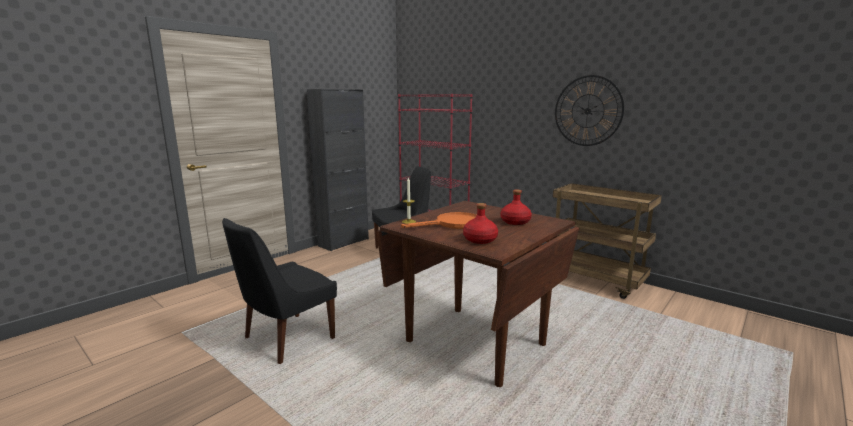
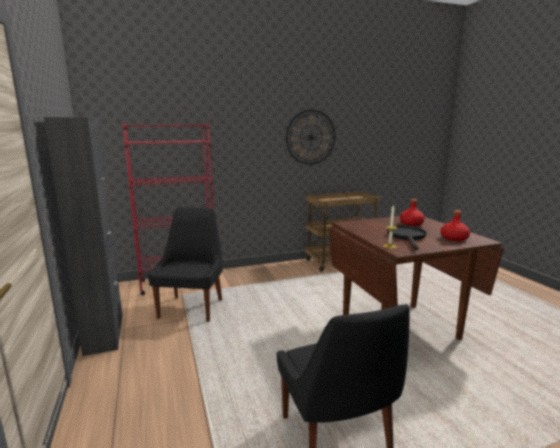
camera: 60 degrees left, 0 degrees up
(452, 224) = (407, 237): orange frying pan -> black frying pan

